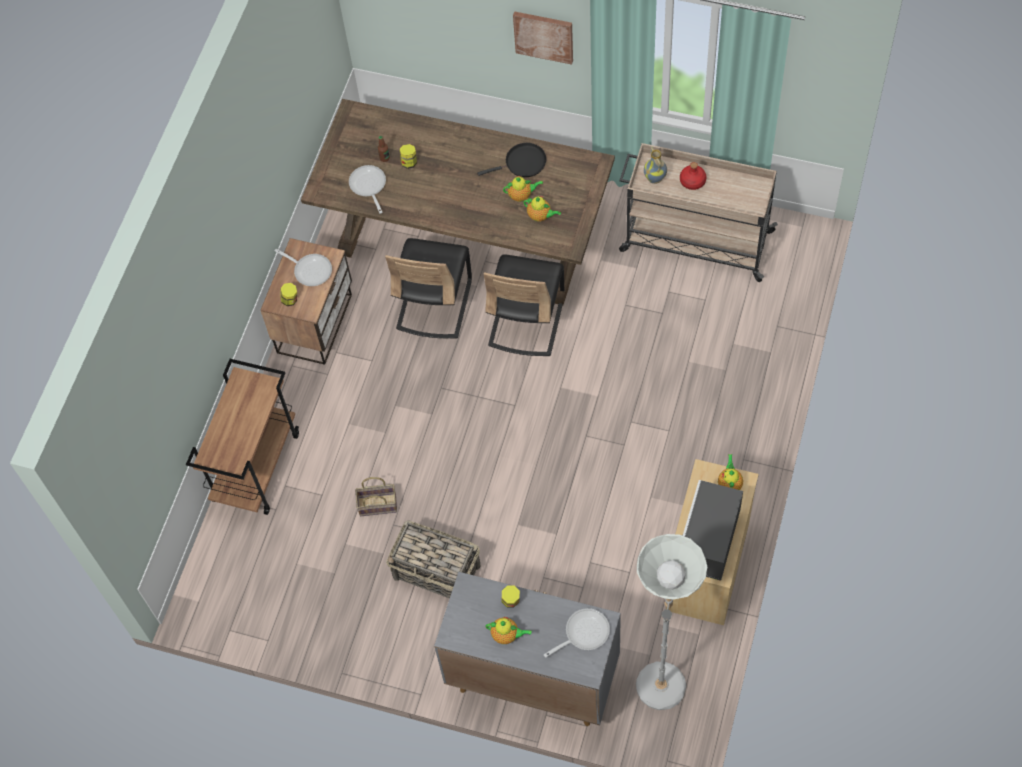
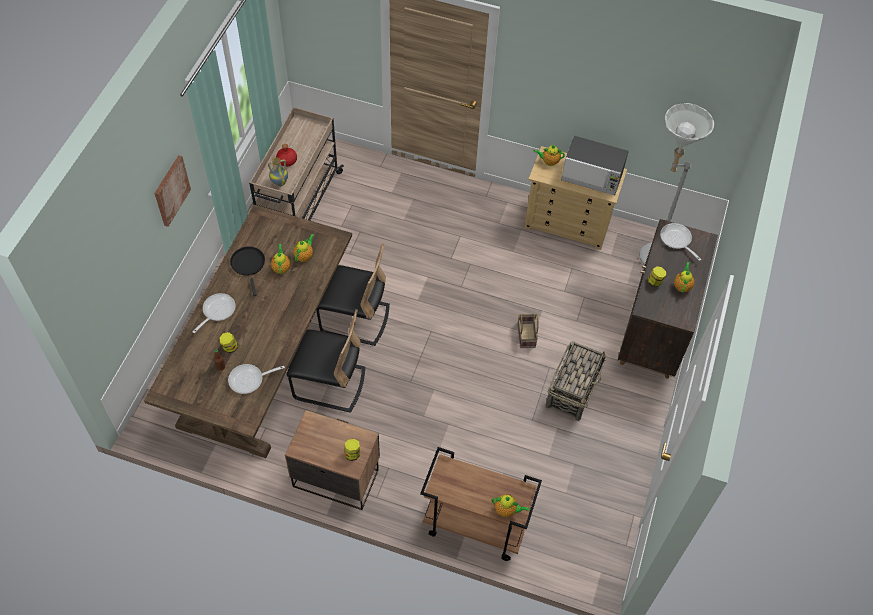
camera: 95 degrees left, 5 degrees down
(213, 449) = (507, 510): none -> teapot
(310, 270) = (323, 437): frying pan -> frying pan (217, 311)
(379, 504) = (514, 430): basket -> basket (525, 335)
(532, 677) = (654, 332): grey cabinet -> brown cabinet

